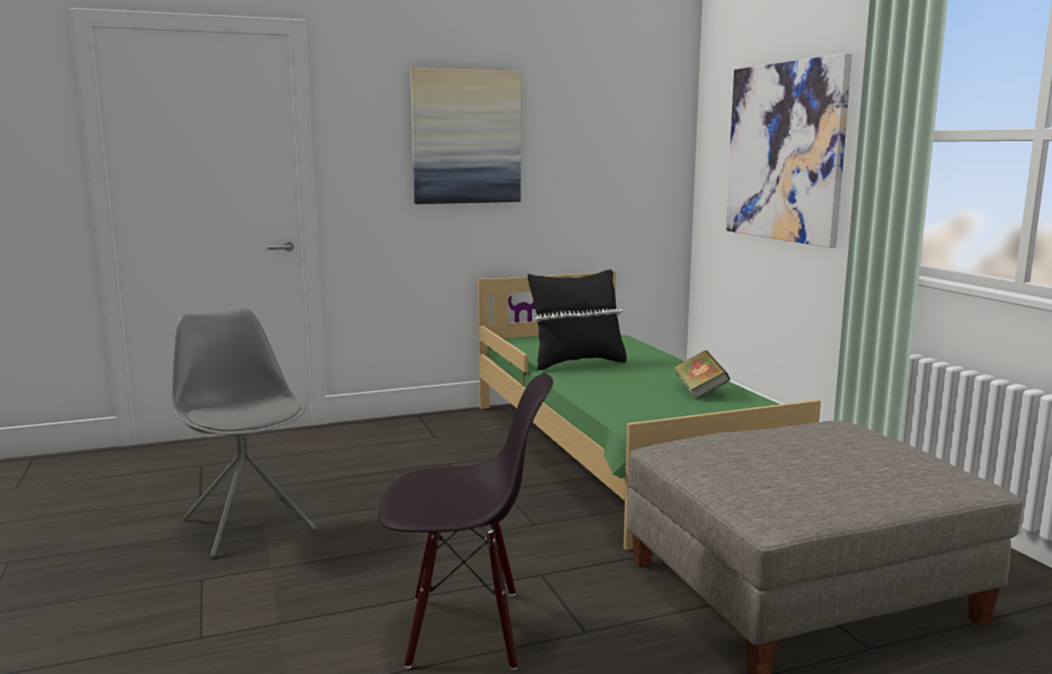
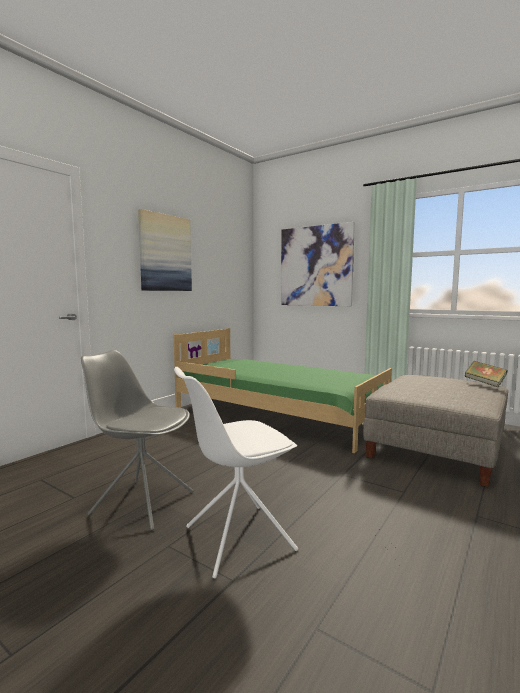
camera: 35 degrees left, 5 degrees down
(272, 600) = (237, 539): none -> white chair
(465, 629) = (359, 511): black chair -> none
(576, 362) = (253, 371): black pillow -> none
(699, 391) = (331, 374): book -> book (485, 383)

